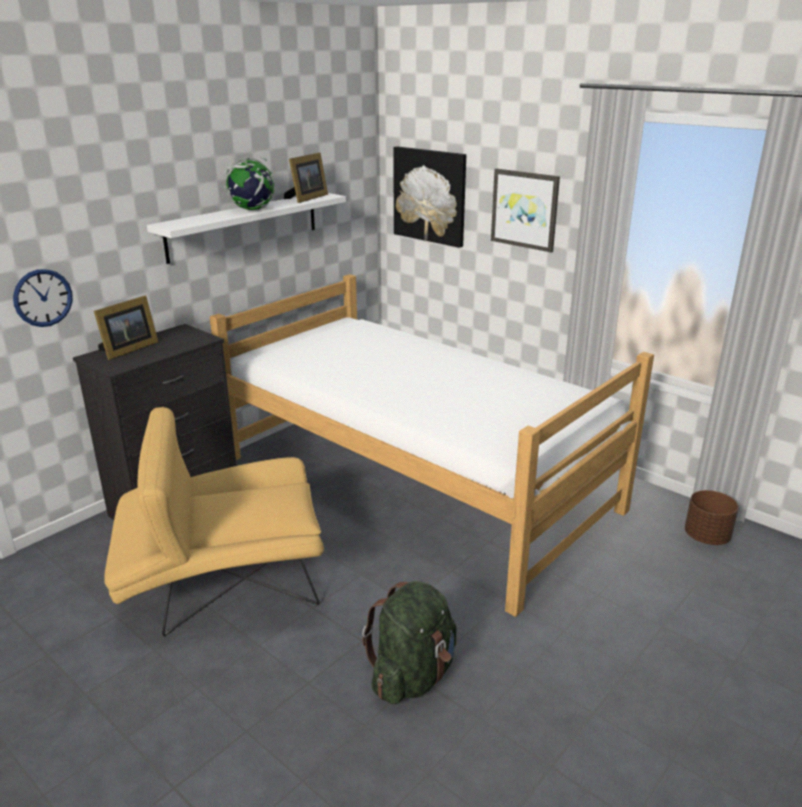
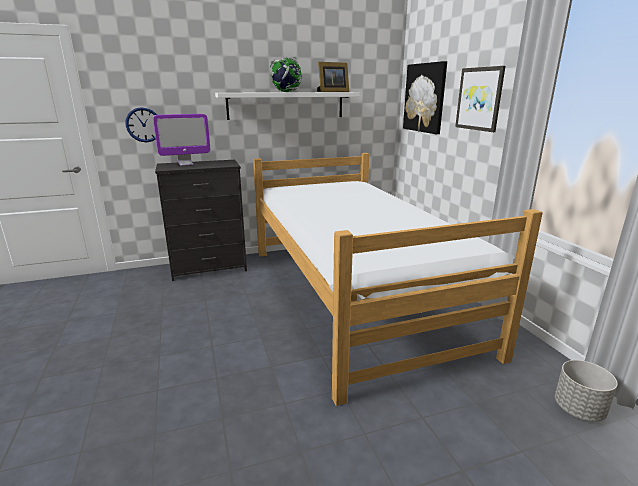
camera: 30 degrees right, 5 degrees down
(127, 349) = (185, 164): picture frame -> monitor
(223, 582) = (184, 314): yellow armchair -> none
(413, 676) = (221, 415): green backpack -> none
(706, 537) = (579, 409): brown planter -> grey planter

